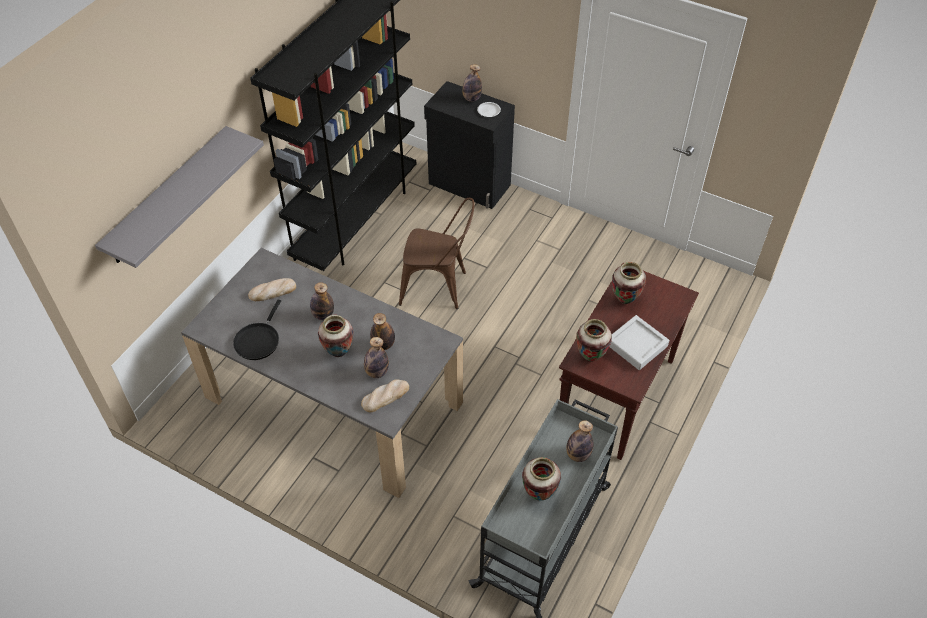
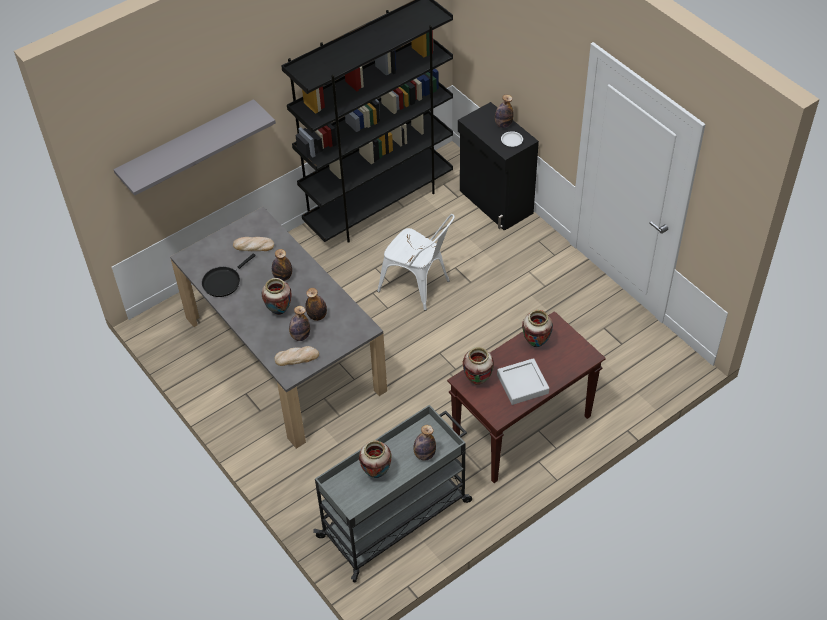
camera: 25 degrees right, 0 degrees up
(439, 287) = (419, 287): brown chair -> white chair

